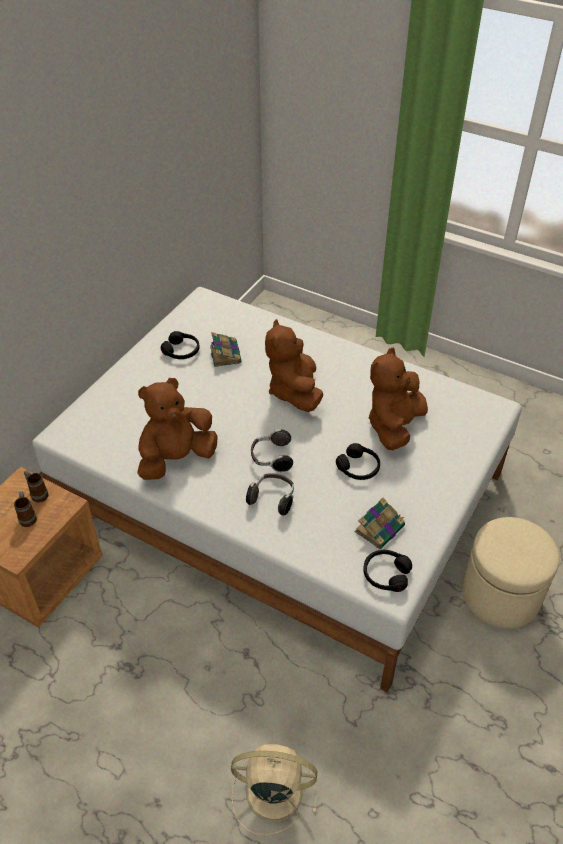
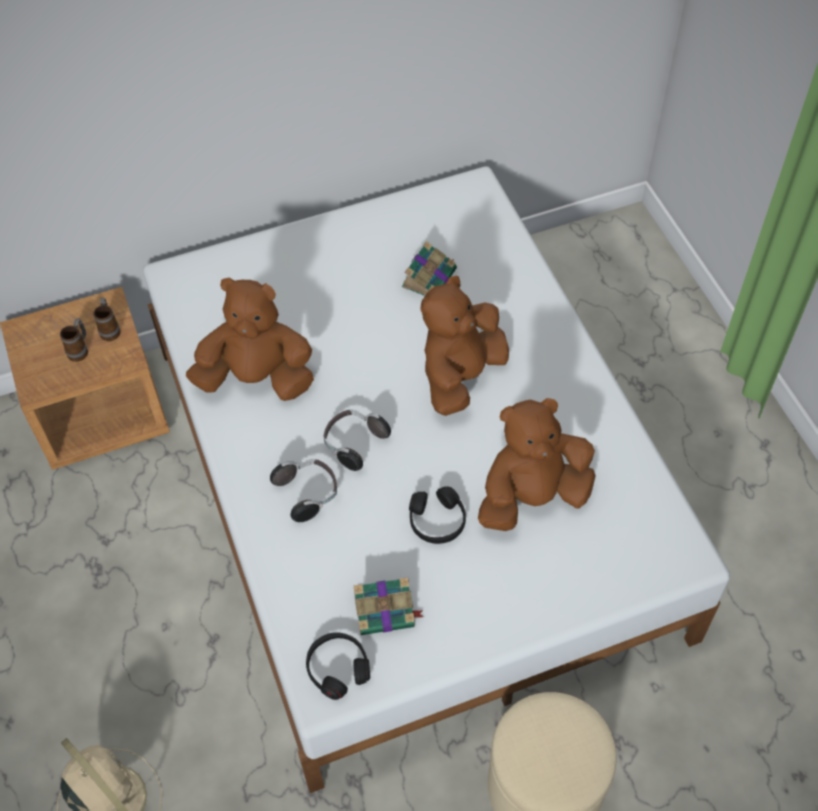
camera: 40 degrees right, 10 degrees up
(181, 351) = (386, 244): black headphones -> none

